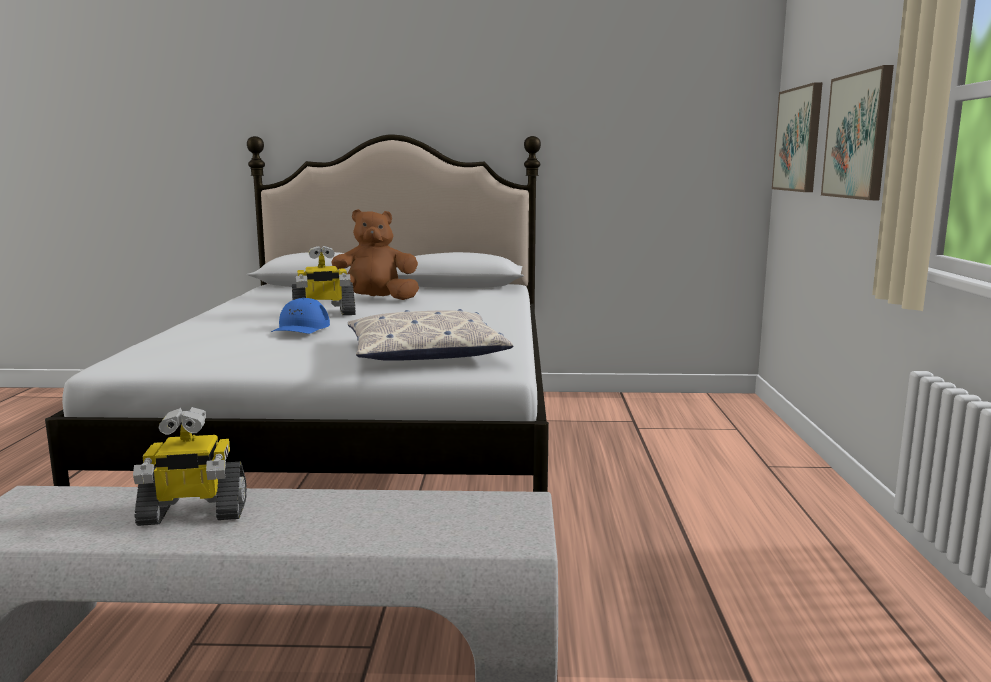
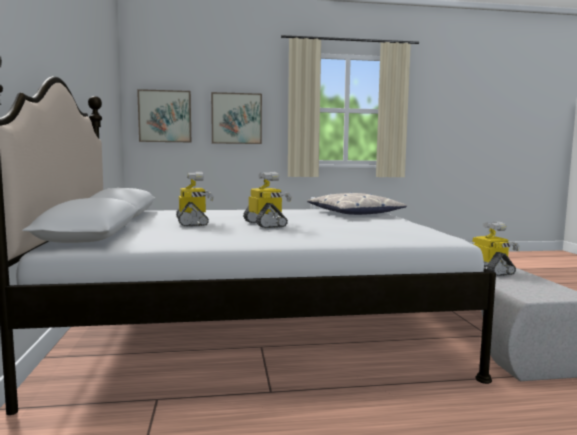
camera: 100 degrees left, 5 degrees down
(300, 328) = (324, 222): blue cap -> none
(374, 300) = (193, 223): brown plush toy -> toy robot

